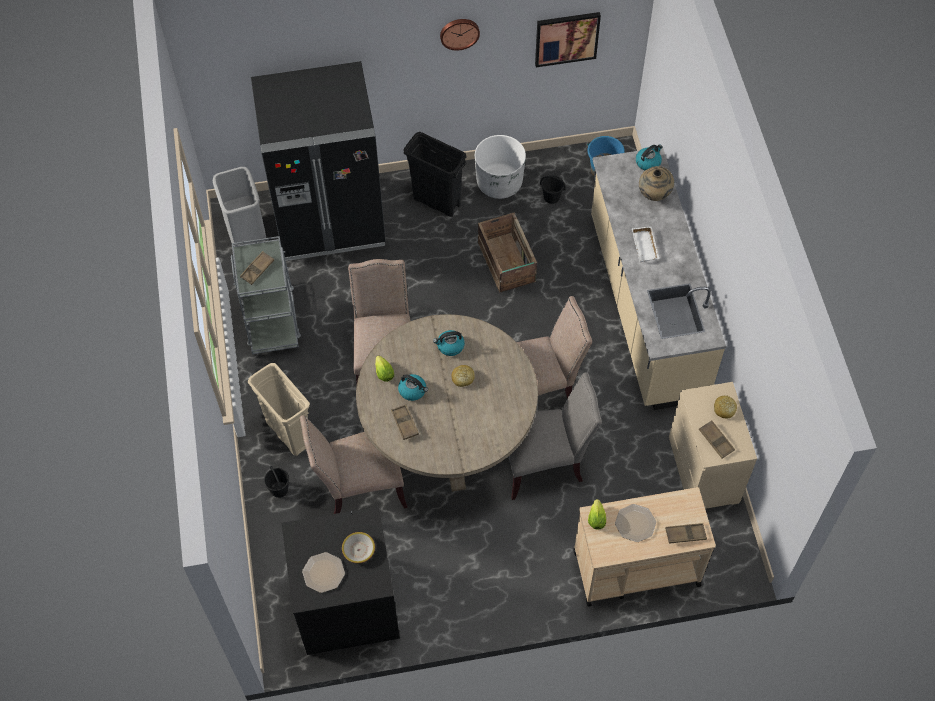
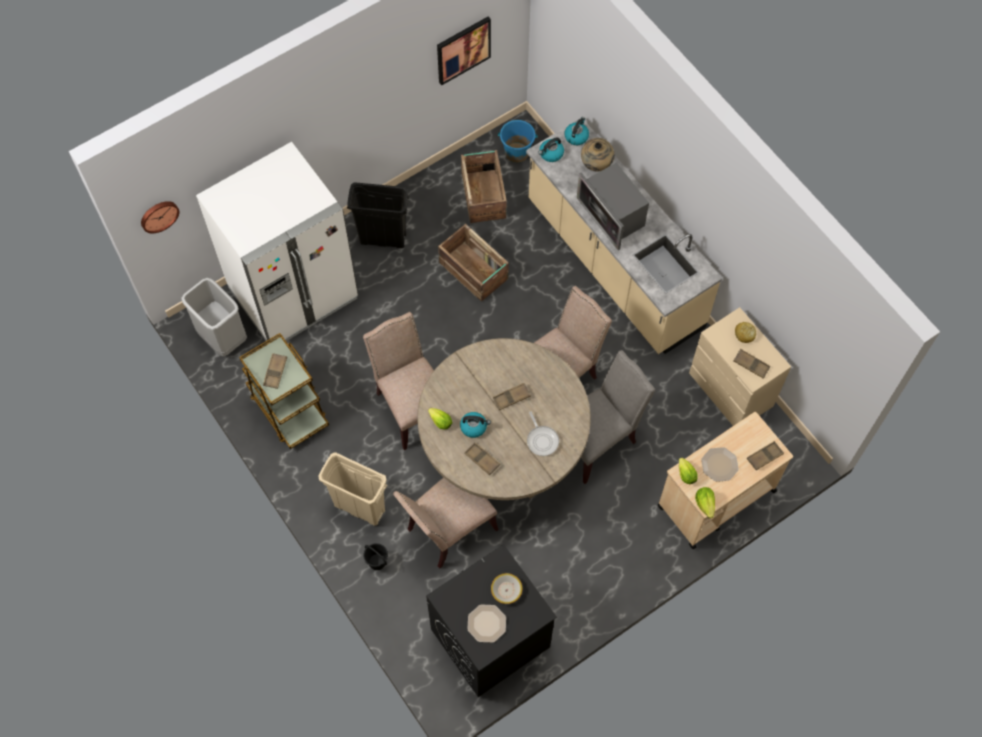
camera: 25 degrees left, 5 degrees up
(271, 319) = (288, 408): grey cart -> brown cart
(329, 220) = (293, 294): black fridge -> white fridge
(450, 346) = (486, 373): kettle -> kettle (551, 154)
(459, 33) = (372, 81): wall clock -> wall clock (159, 215)
(463, 378) = (511, 397): bread -> brown tray
(471, 428) = (542, 440): none -> frying pan
(499, 182) = (430, 199): white planter -> none
(552, 197) = (484, 194): black bucket -> crate
(601, 555) = (705, 504): none -> lettuce
(646, 246) = (612, 215): white tray -> microwave

